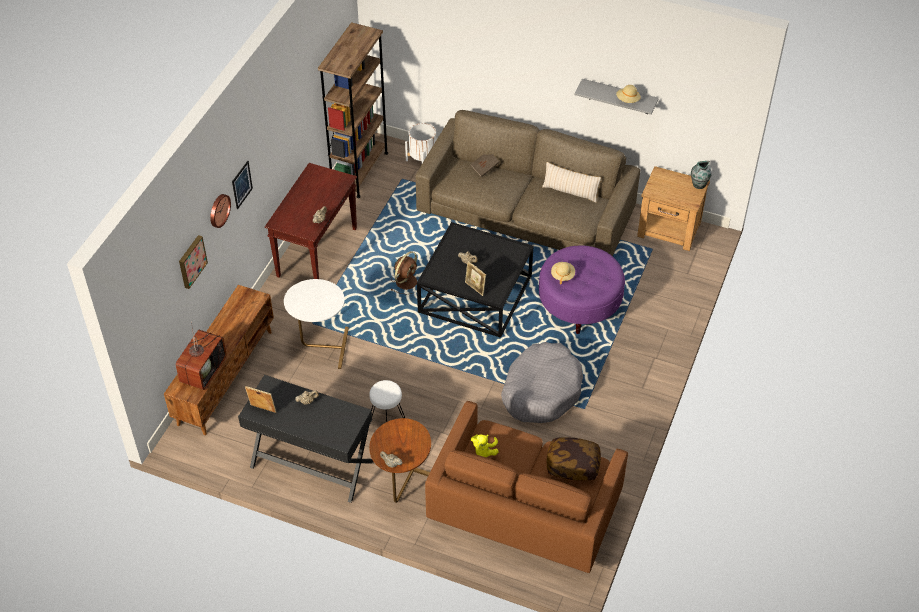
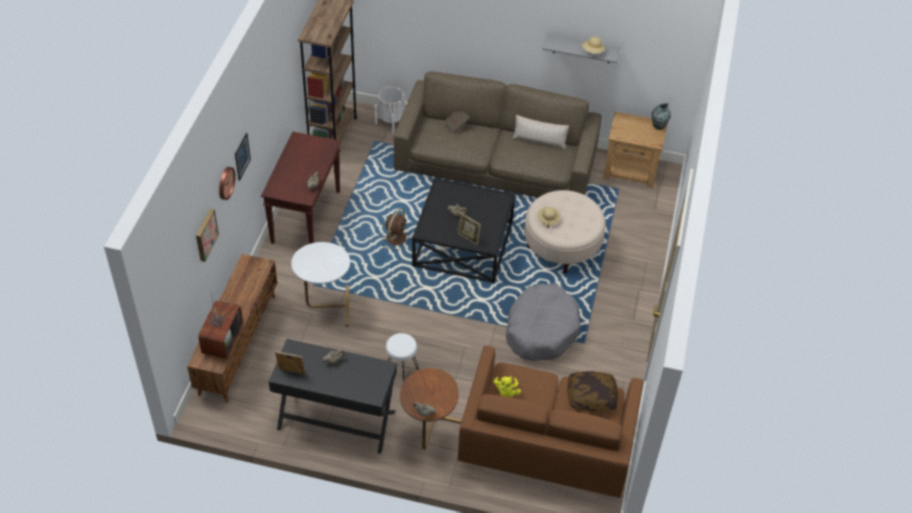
camera: 10 degrees left, 0 degrees up
(579, 306) = (562, 247): purple ottoman -> beige ottoman

